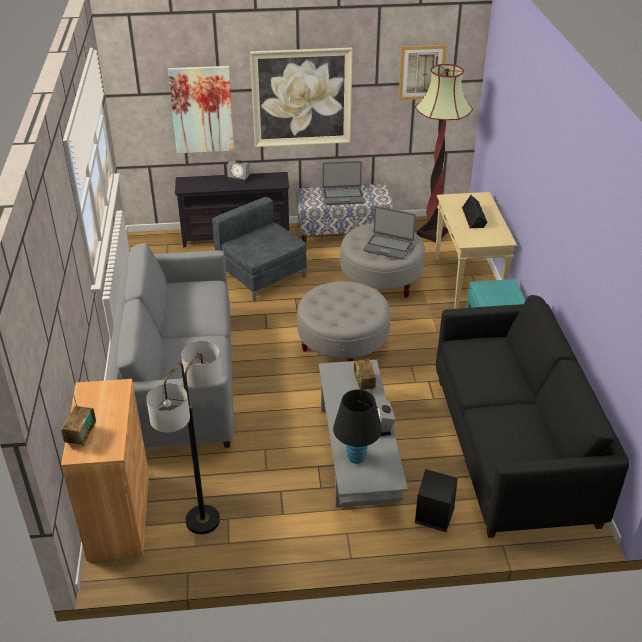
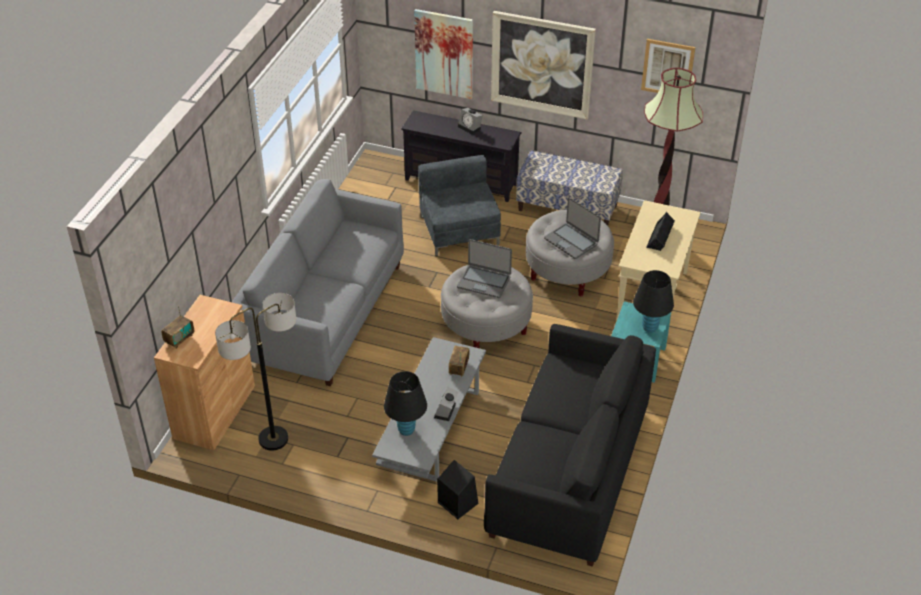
camera: 25 degrees right, 5 degrees up
(343, 196) = (568, 172): laptop -> laptop (484, 282)
(508, 296) = (650, 328): none -> black table lamp

